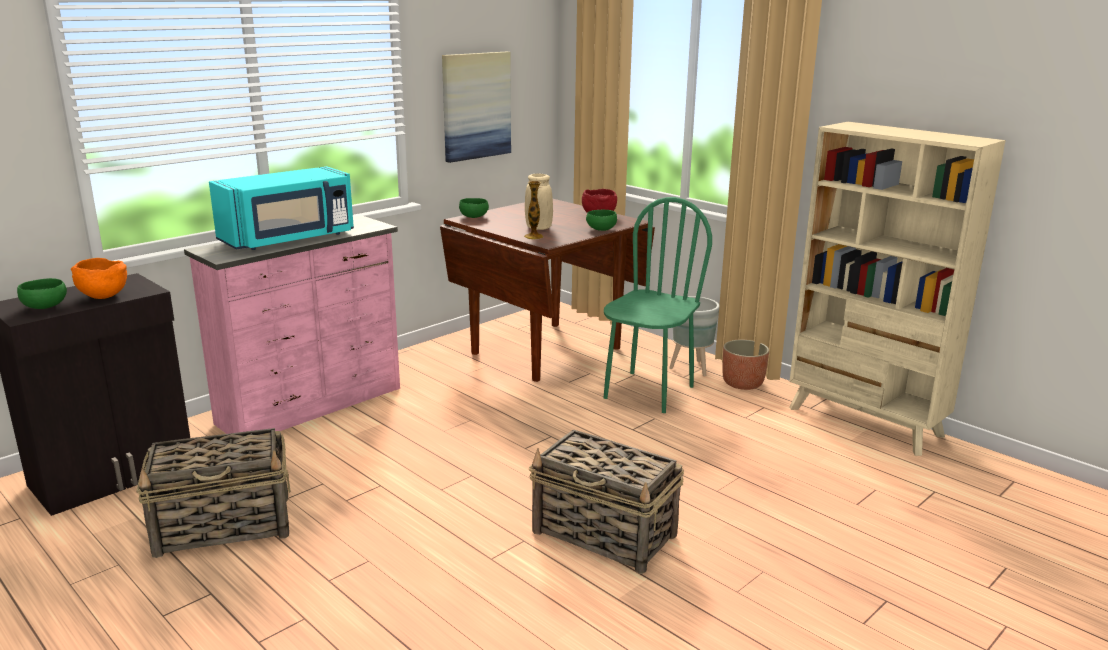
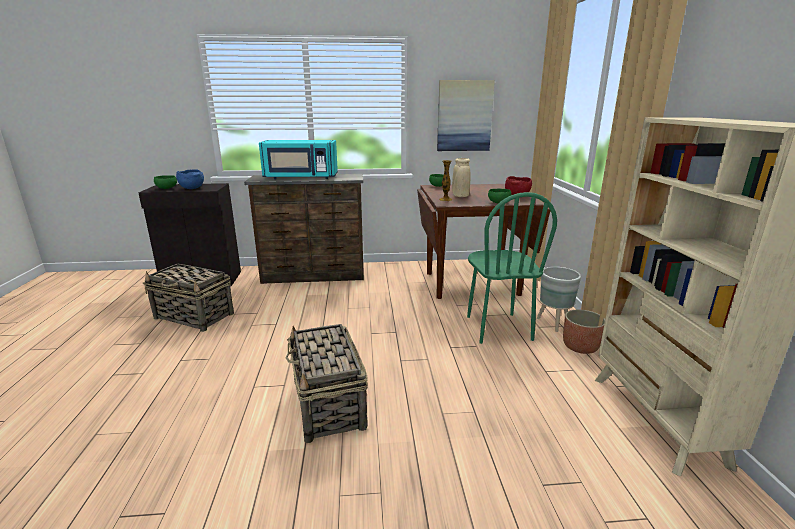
camera: 40 degrees right, 0 degrees up
(102, 297) = (191, 188): orange bowl -> blue bowl
(313, 406) = (314, 276): pink dresser -> brown dresser
(648, 392) = (498, 328): green chair -> green chair turned 105 degrees clockwise

